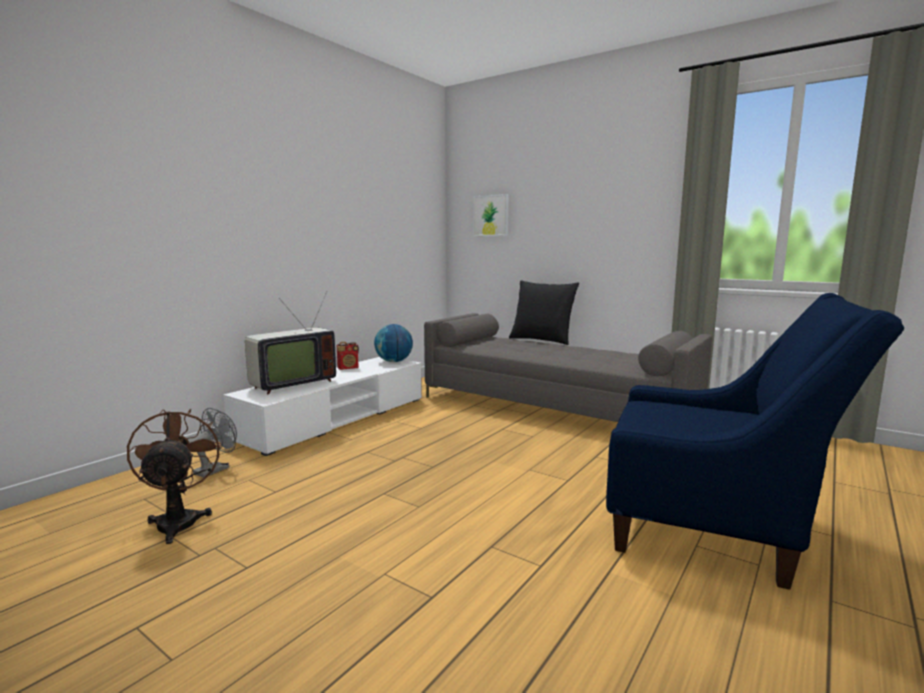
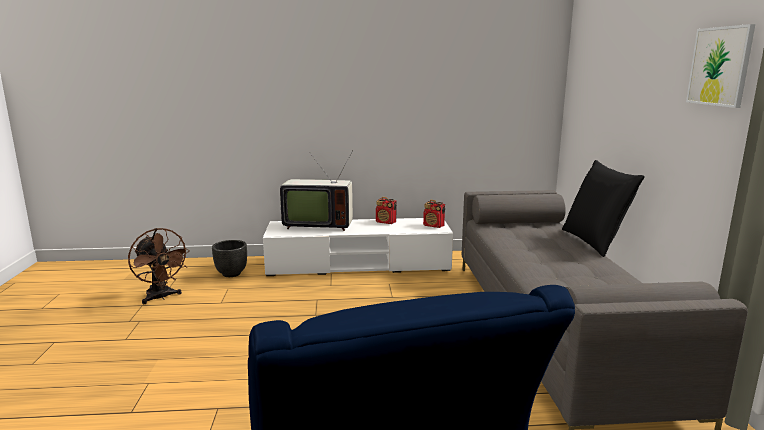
camera: 50 degrees right, 5 degrees up
(179, 520) = (161, 297): brown fan -> brown fan turned 105 degrees clockwise
(216, 469) = (231, 274): grey fan -> black planter
(394, 361) = (434, 226): globe -> radio
(491, 215) = (595, 71): picture -> picture (720, 66)

